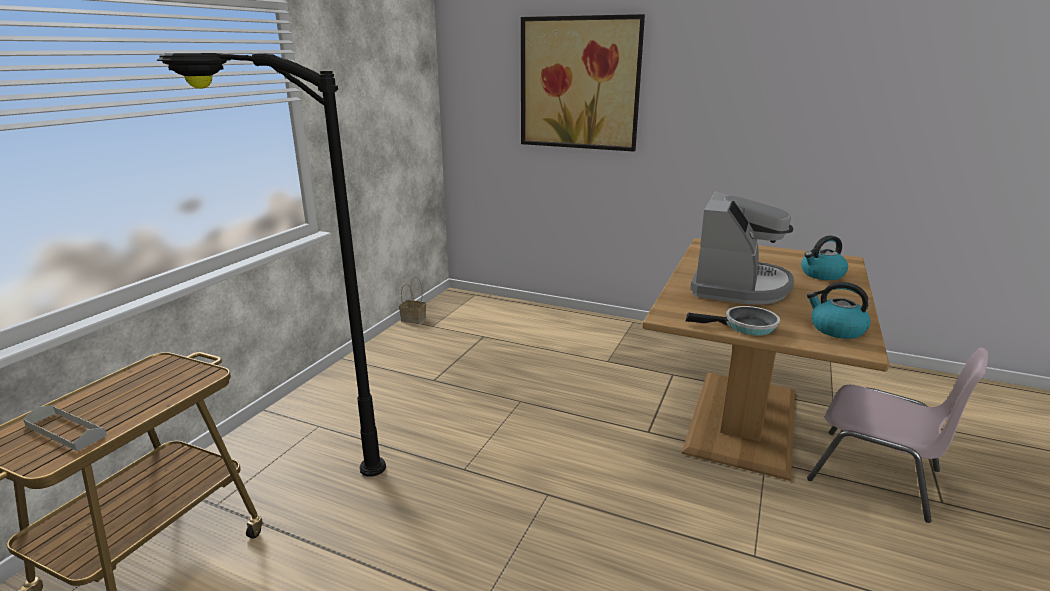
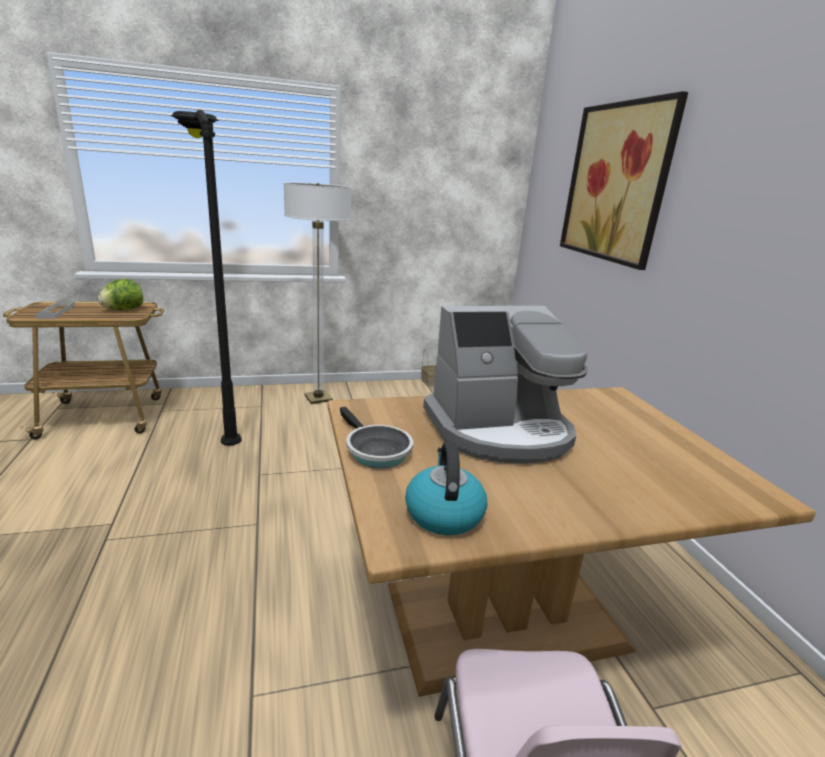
camera: 50 degrees right, 0 degrees up
(154, 378) = (123, 310): none -> lettuce
(355, 386) = (318, 398): none -> floor lamp
(821, 274) = (649, 481): kettle -> none

